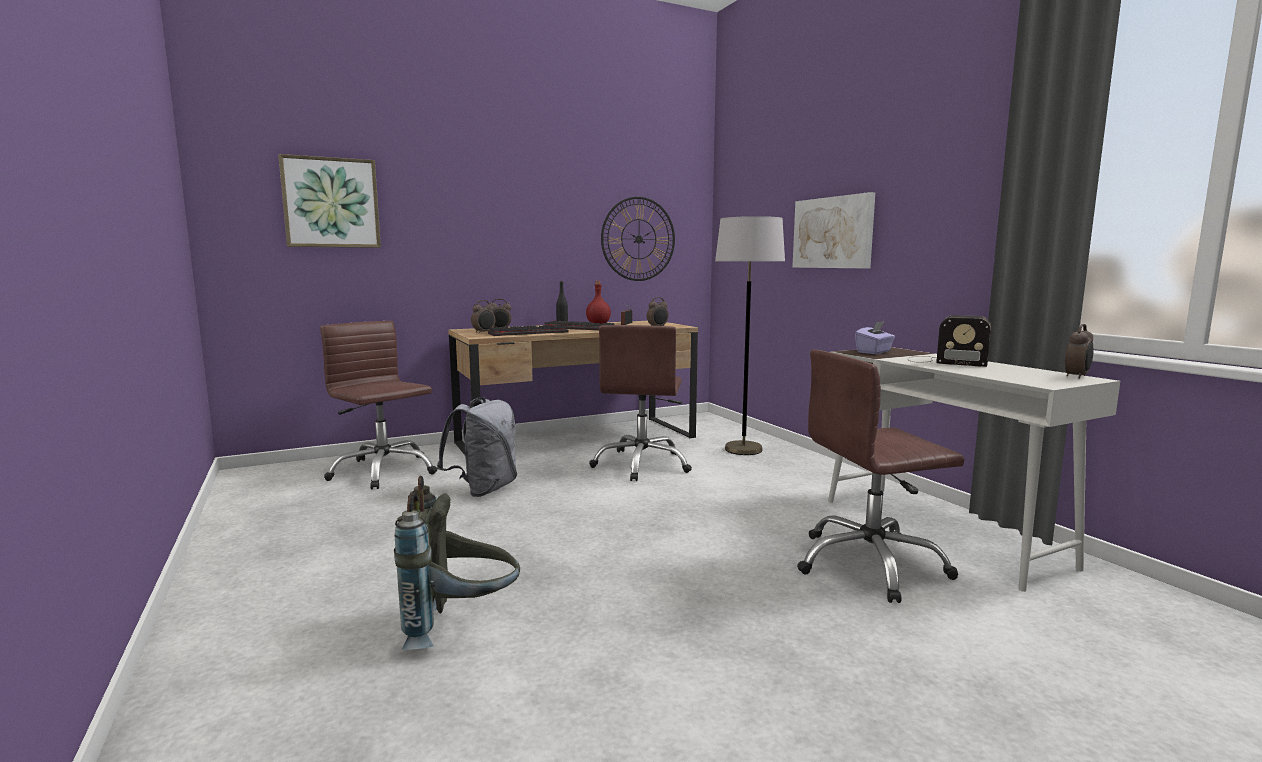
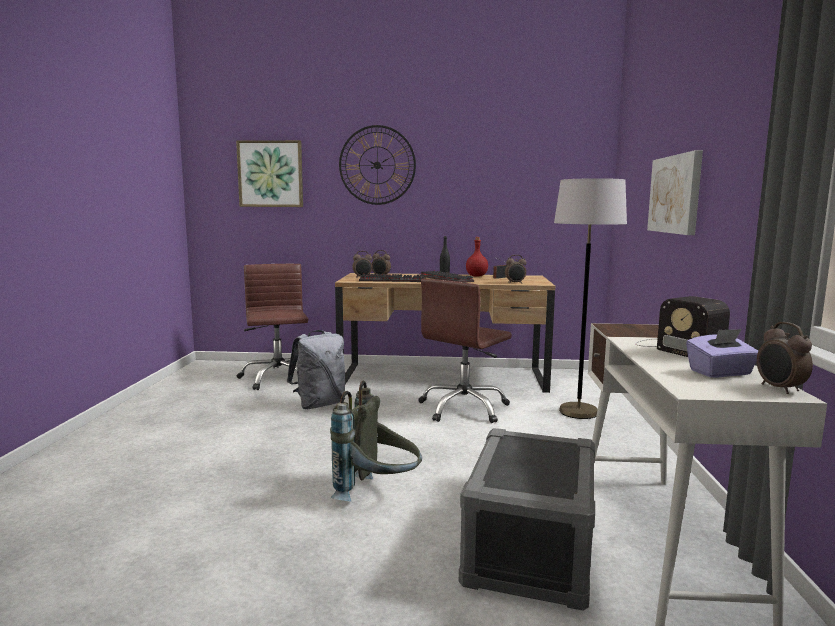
camera: 30 degrees right, 0 degrees up
(461, 626) = (168, 498): grey backpack -> grey backpack (378, 494)
(638, 239) = (528, 198): wall clock -> wall clock (377, 165)
(870, 564) = (529, 550): brown office chair -> grey storage box
(874, 352) = (634, 329): purple tissue box -> purple tissue box (720, 373)
(1077, 376) = (779, 389): alarm clock -> alarm clock turned 90 degrees clockwise

